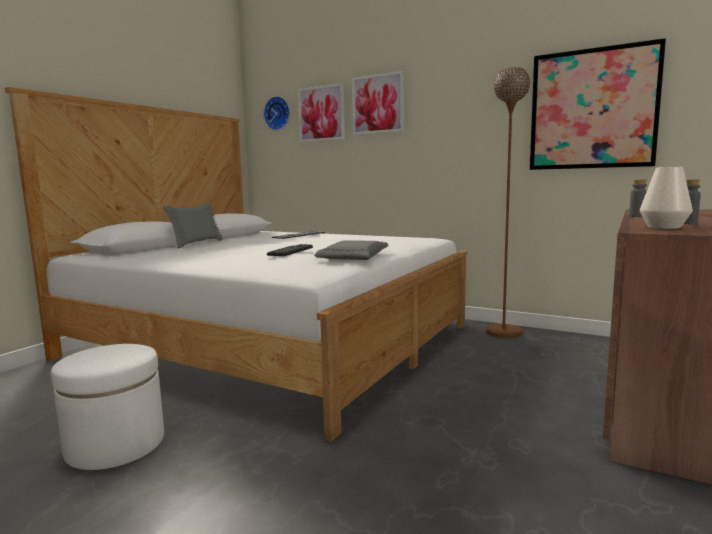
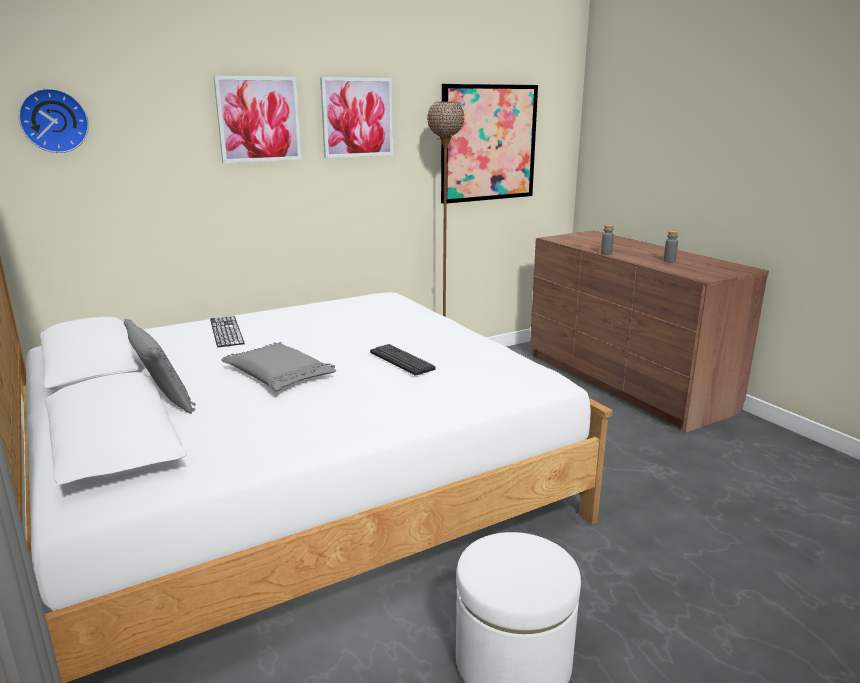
camera: 60 degrees left, 10 degrees up
(321, 113) = (156, 127): picture -> picture (357, 117)
(354, 257) = (462, 345): grey pillow -> grey pillow (278, 373)
(664, 227) = (687, 270): white vase -> none

